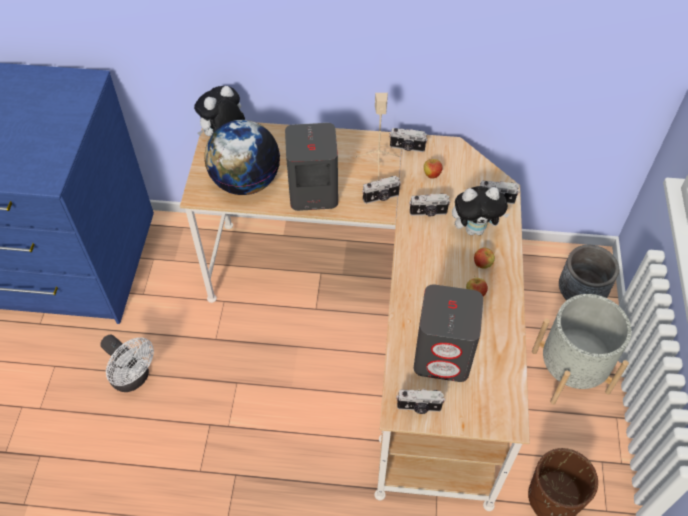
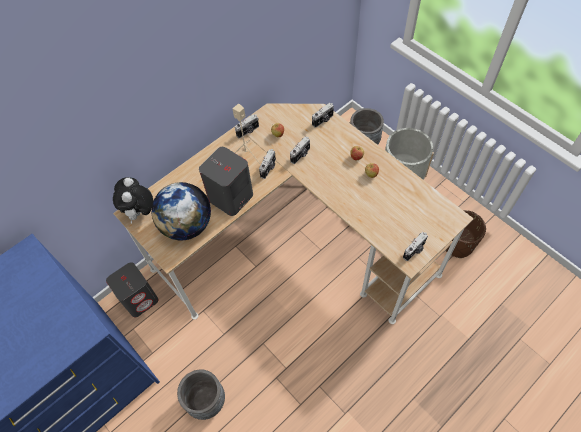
camera: 45 degrees left, 5 degrees up
(133, 378) = (206, 400): white fan -> grey planter
(443, 355) = (394, 216): grey speaker -> grey speaker (140, 299)
(475, 229) = (332, 143): plush toy -> none

